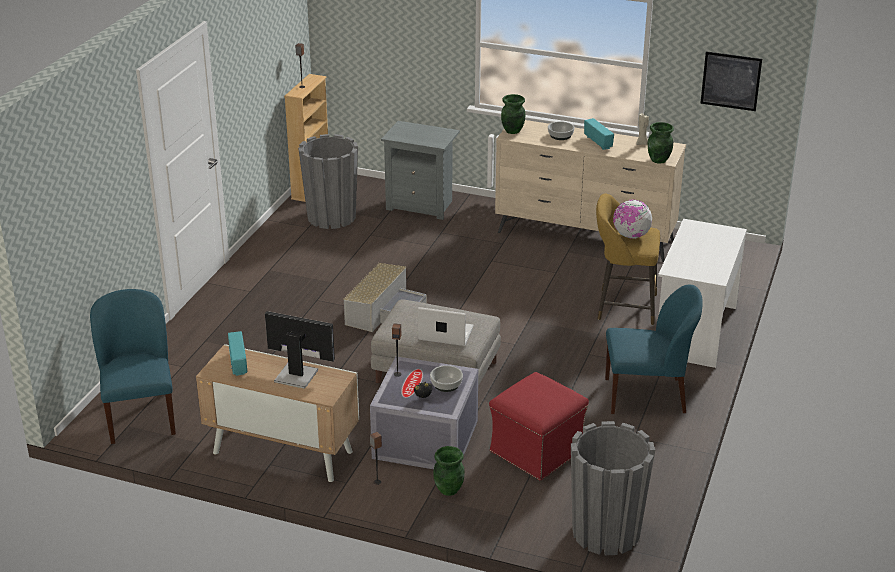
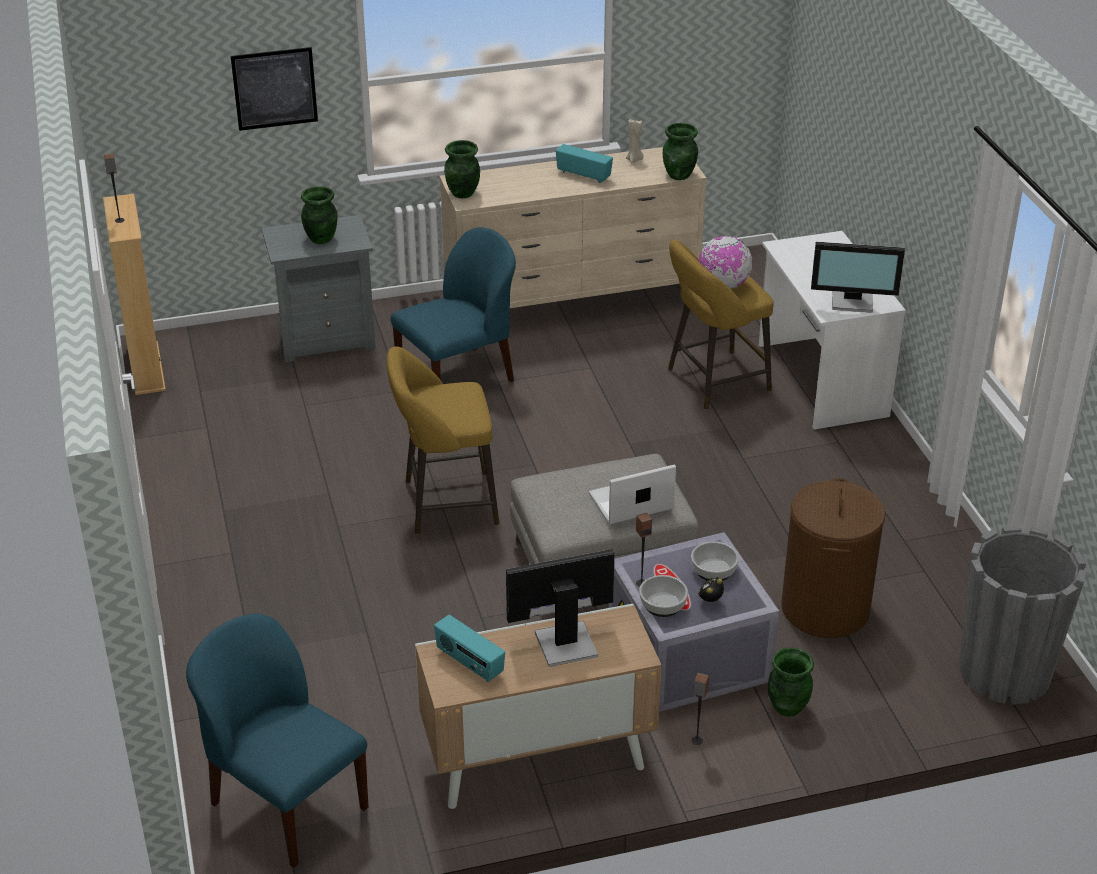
camera: 35 degrees left, 5 degrees up
(331, 217) = (223, 400): grey planter -> none
(385, 311) = (444, 504): grey storage box -> yellow stool
(421, 135) = (321, 239): none -> green vase
(536, 451) = (825, 609): red ottoman -> brown laundry basket
(560, 135) = (528, 181): bowl -> bowl (662, 604)
(647, 396) = (861, 483): blue chair -> blue chair (458, 378)
(696, 269) = (853, 301): none -> monitor
(731, 81) = (721, 45): picture -> picture (274, 88)

